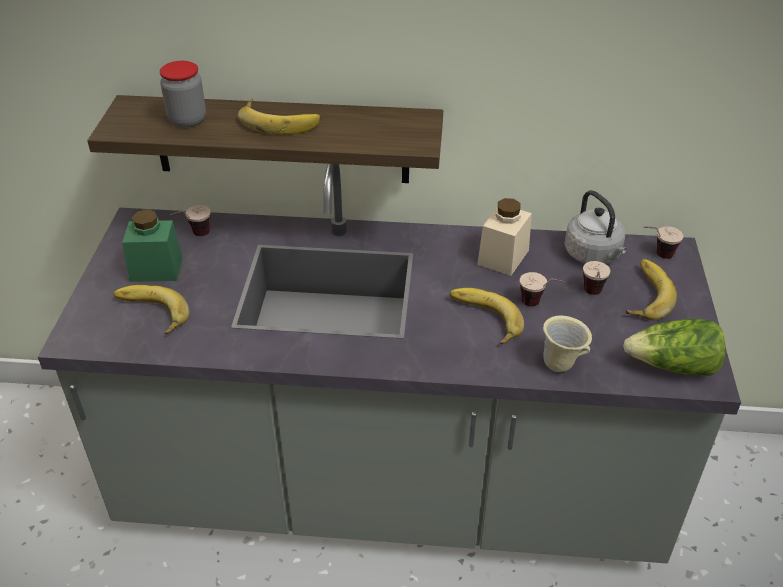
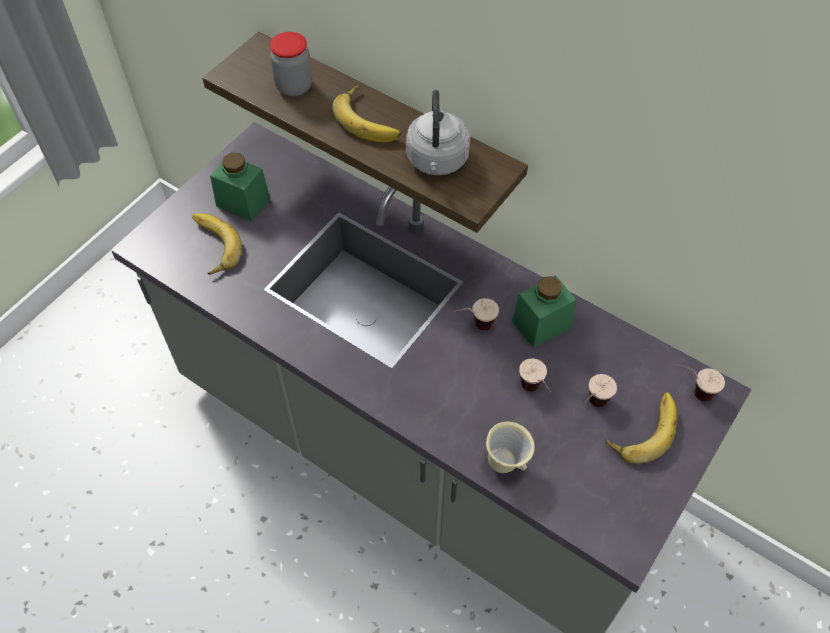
camera: 30 degrees right, 15 degrees up
(194, 237) = (292, 180): cup -> cup (474, 327)
(483, 320) = (472, 383): banana -> none
(503, 257) = (541, 324): beige jar -> green jar
(594, 256) = (629, 362): grey kettle -> grey kettle (437, 162)
(673, 366) = (606, 518): lettuce -> none

